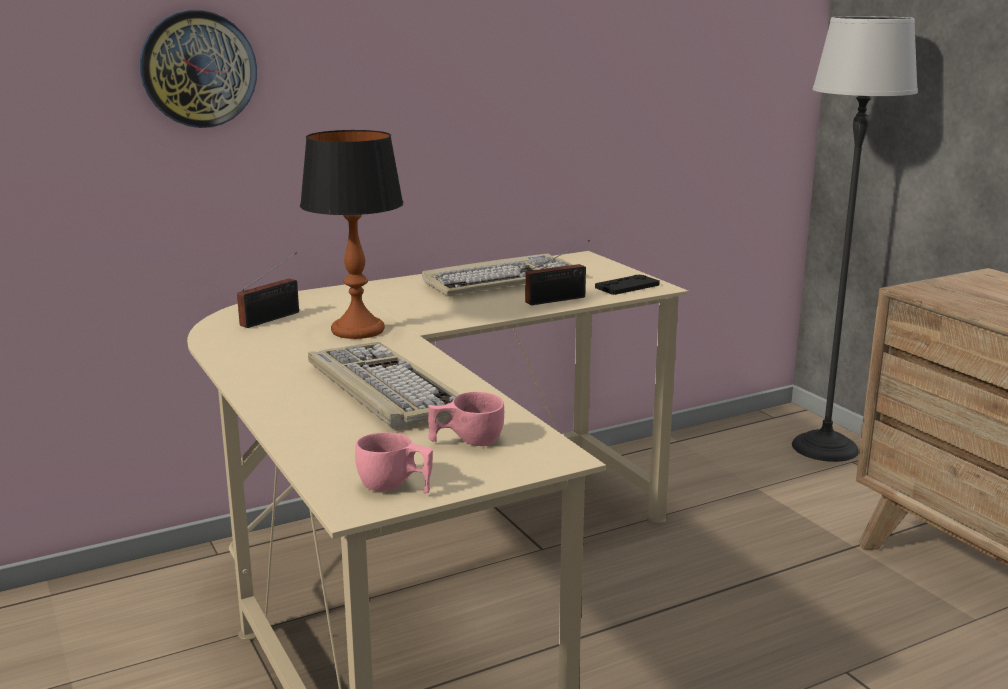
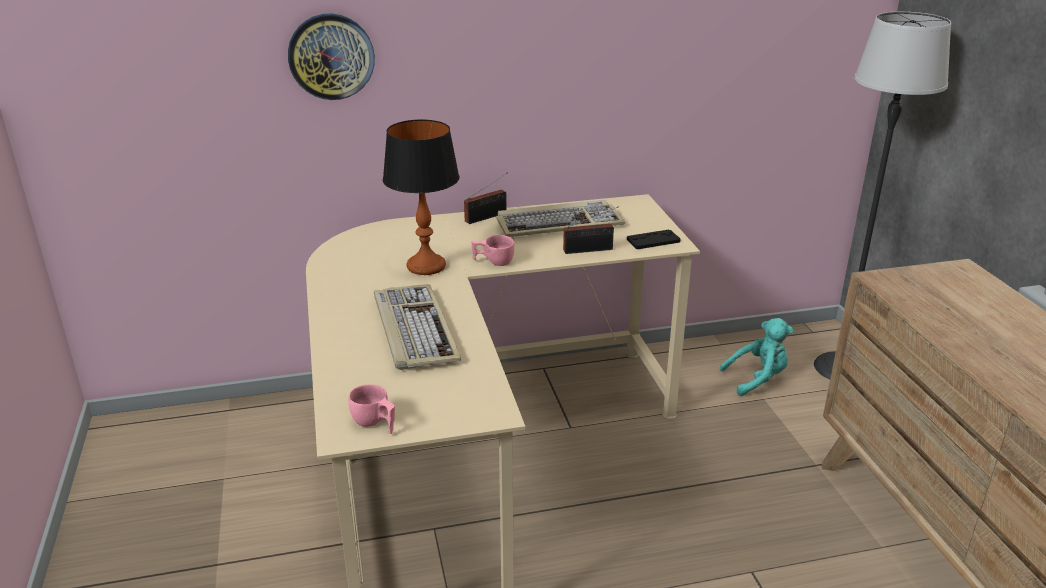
camera: 15 degrees right, 10 degrees up
(273, 318) = (374, 246): radio -> radio (488, 217)
(466, 441) = (443, 388): pink cup -> pink cup (493, 262)
(739, 470) = (757, 379): none -> turquoise plush toy

